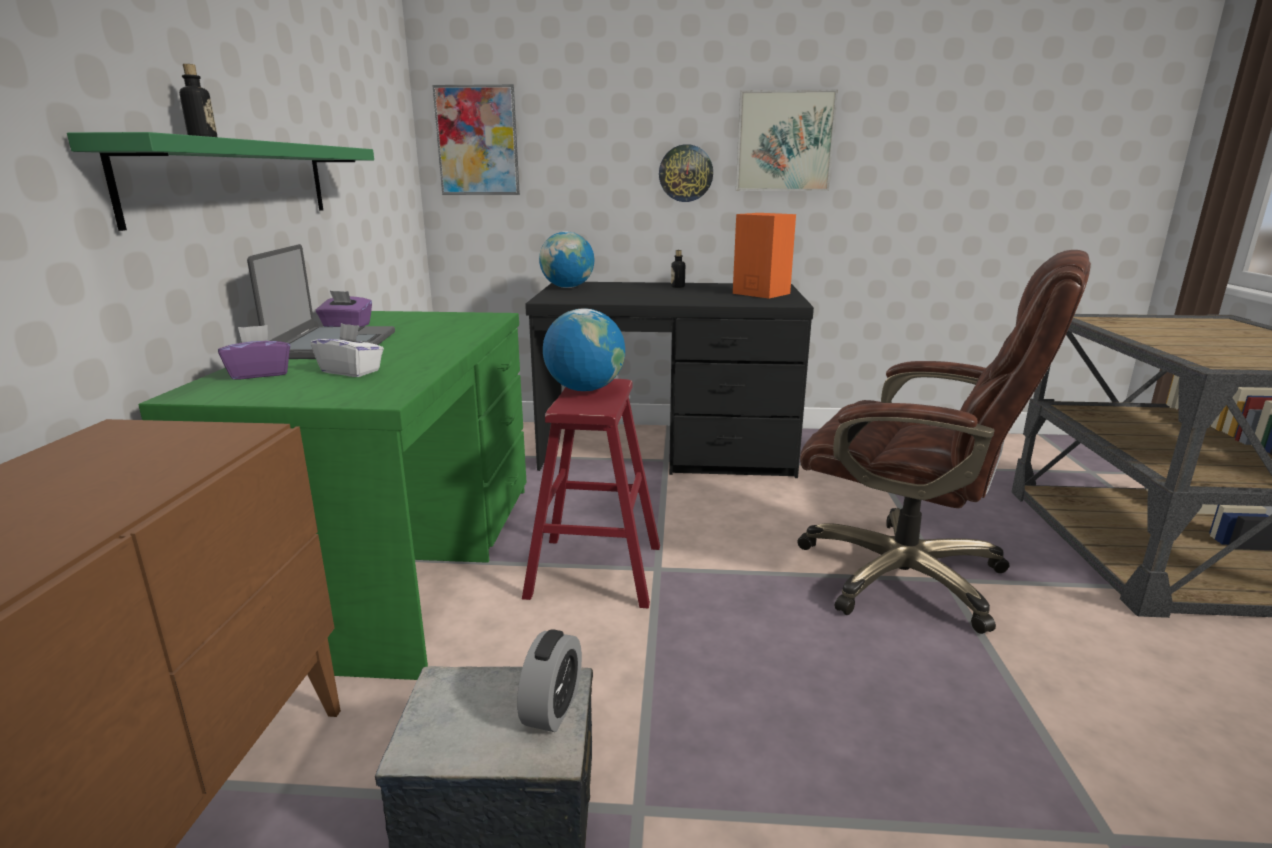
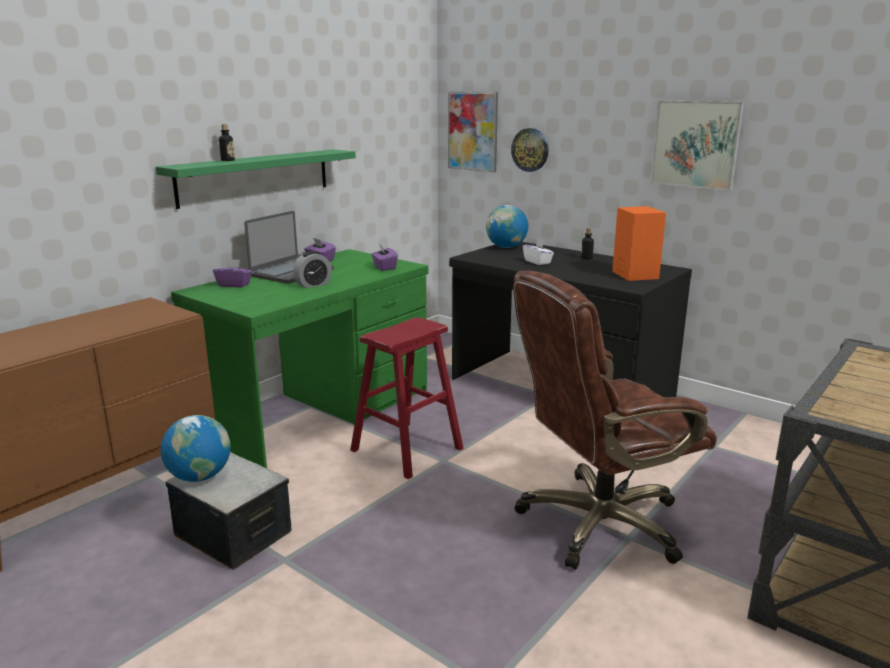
camera: 35 degrees right, 0 degrees up
(351, 371) = (270, 291): white tissue box -> white tissue box (537, 262)
(465, 322) = (384, 267): none -> purple tissue box
(552, 708) = (250, 486): alarm clock -> alarm clock (313, 285)
(585, 389) = (407, 326): globe -> globe (200, 476)
(686, 173) = (613, 165): wall clock -> wall clock (530, 150)
(902, 574) = (601, 522): brown office chair -> brown office chair turned 90 degrees clockwise

